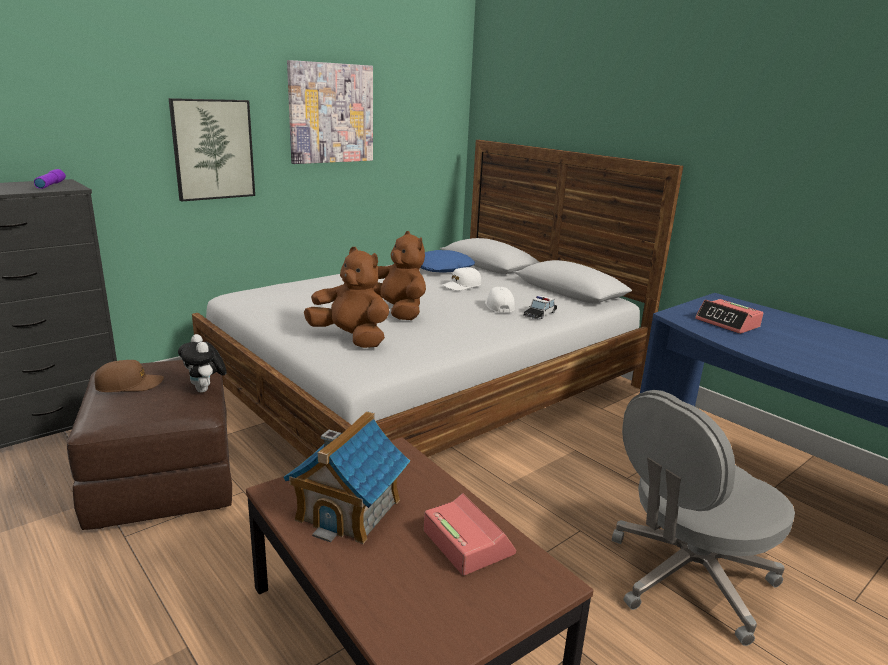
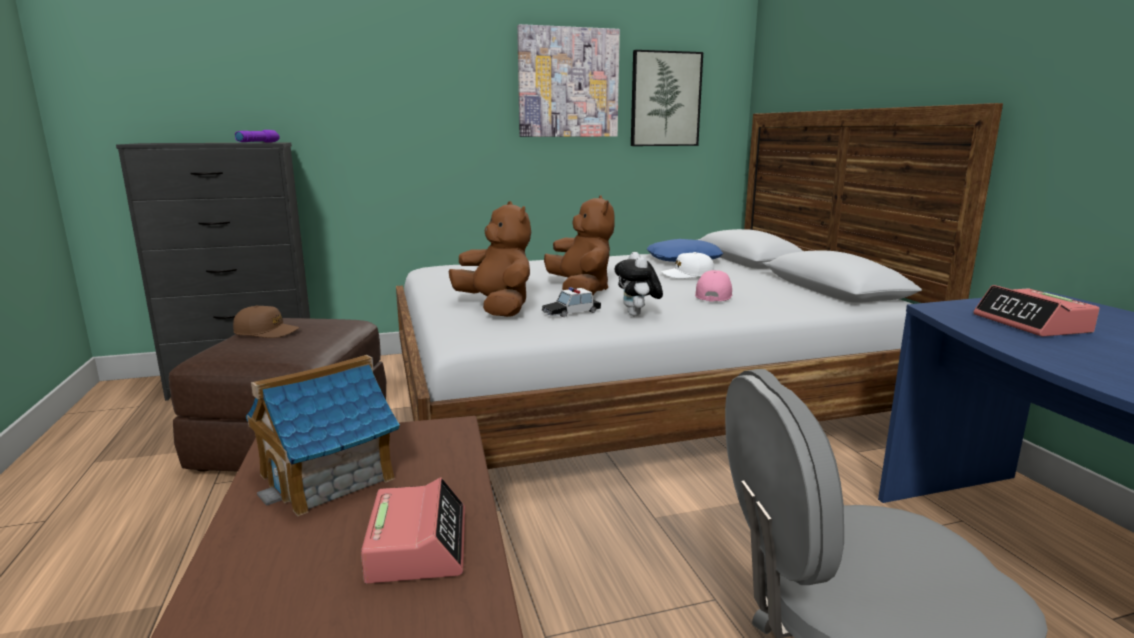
camera: 25 degrees right, 5 degrees down
(205, 390) = (326, 344): plush toy -> plush toy (637, 315)
(213, 149) = (433, 119): picture -> picture (665, 99)
(499, 306) = (713, 295): white cap -> pink cap
(540, 314) = (761, 307): toy car -> toy car (571, 312)

